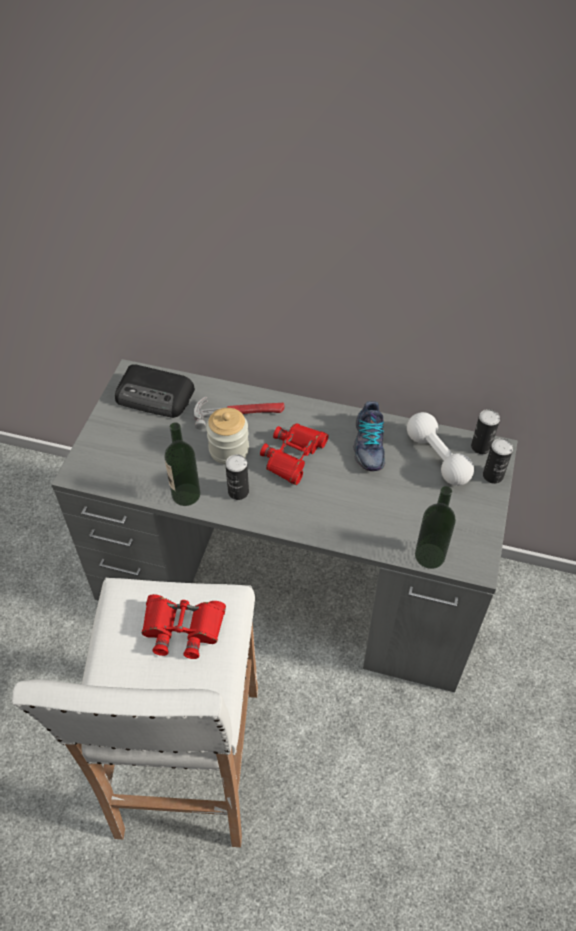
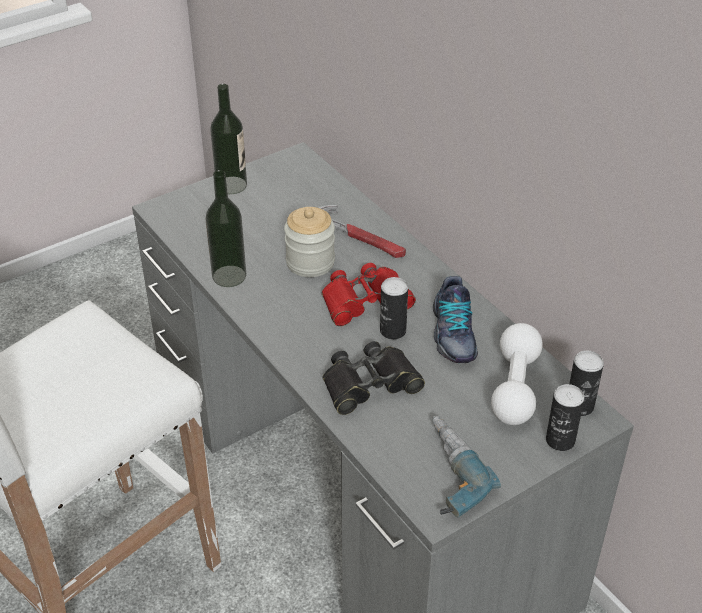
camera: 40 degrees right, 10 degrees down
(156, 396) = (297, 185): radio -> none
(183, 628) = (96, 374): red binoculars -> none
(238, 492) = (277, 301): can -> can (393, 331)
(357, 512) = (369, 384): none -> black binoculars
(368, 445) = (452, 334): shoe -> shoe turned 45 degrees counterclockwise
(429, 556) = (397, 468): bottle -> bottle (231, 185)
(457, 540) = (444, 473): none -> power drill

